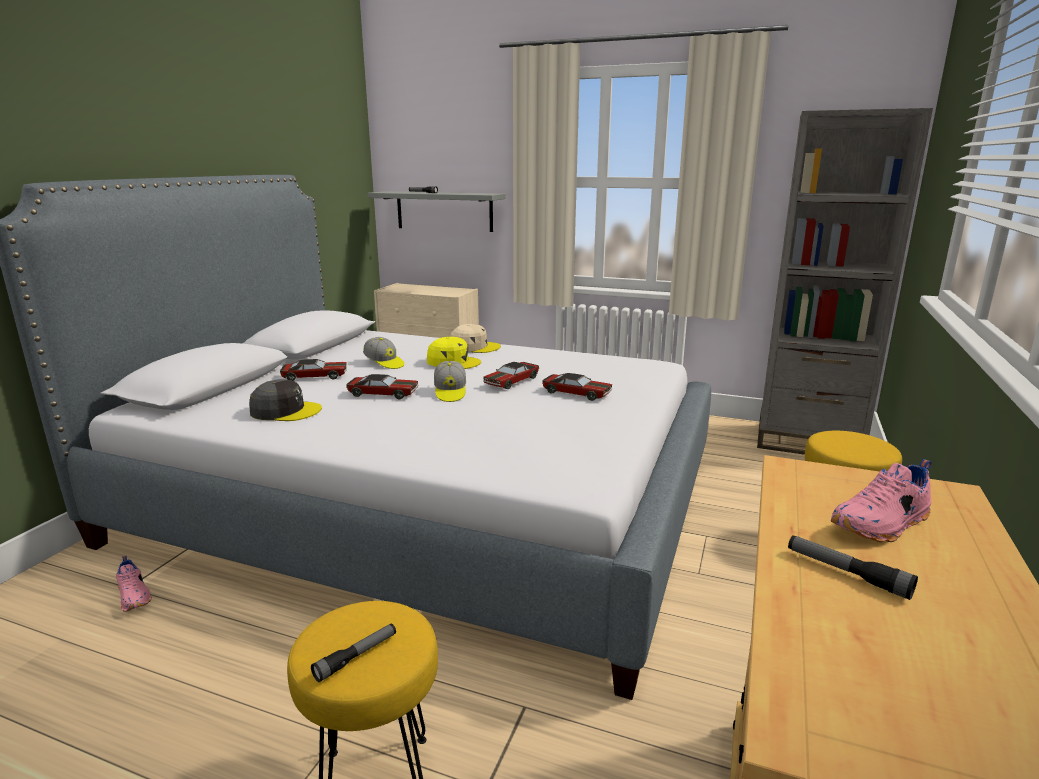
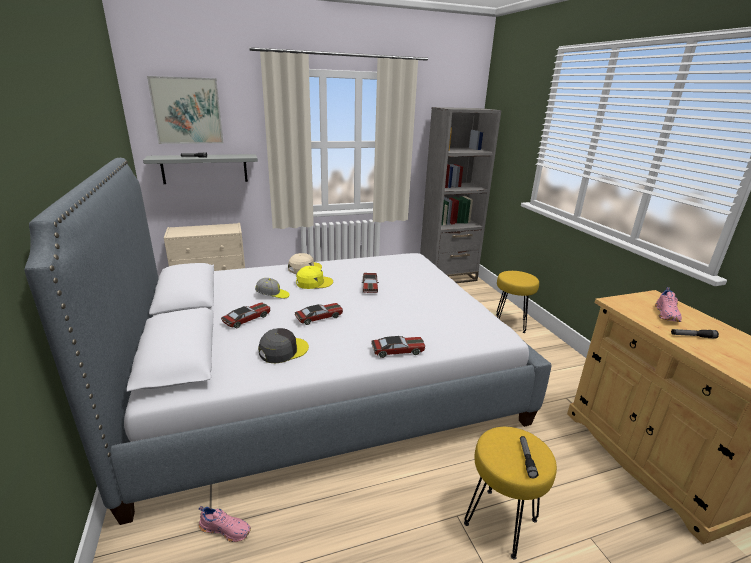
camera: 40 degrees left, 5 degrees up
(430, 135) = (187, 111): none -> picture
(450, 392) = (354, 304): cap -> none
(577, 393) = (412, 285): toy car -> toy car (398, 350)

